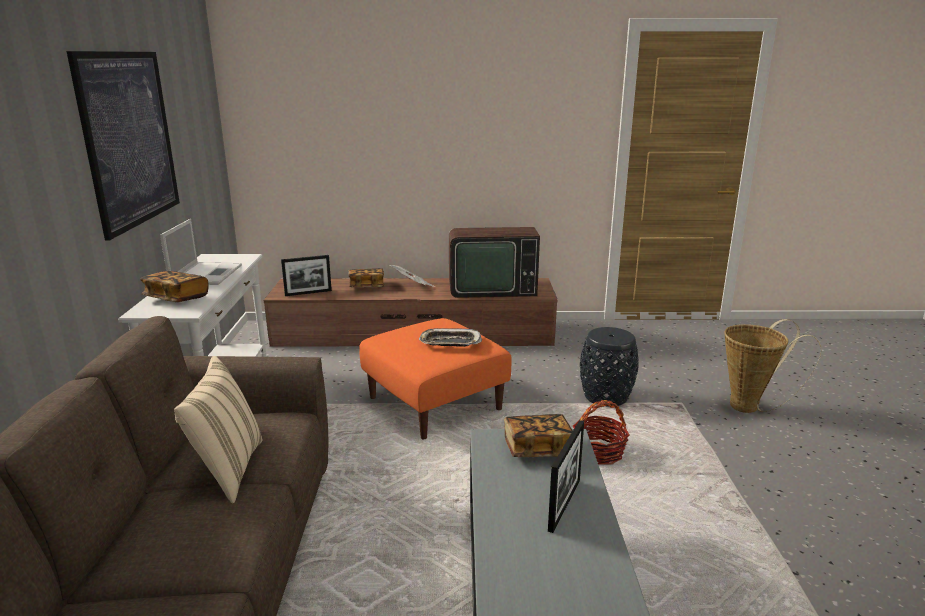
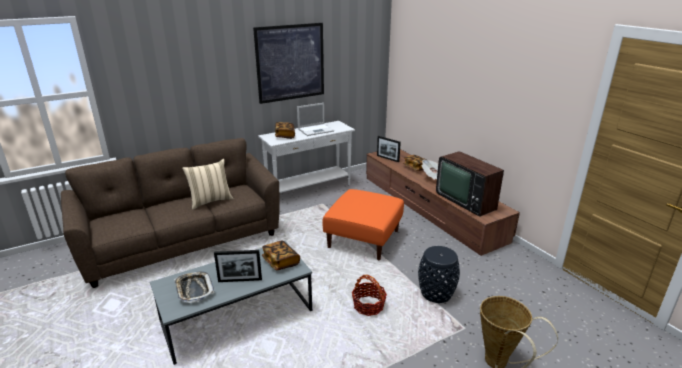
camera: 60 degrees right, 5 degrees up
(450, 342) = (368, 209): tray -> tray (194, 289)

